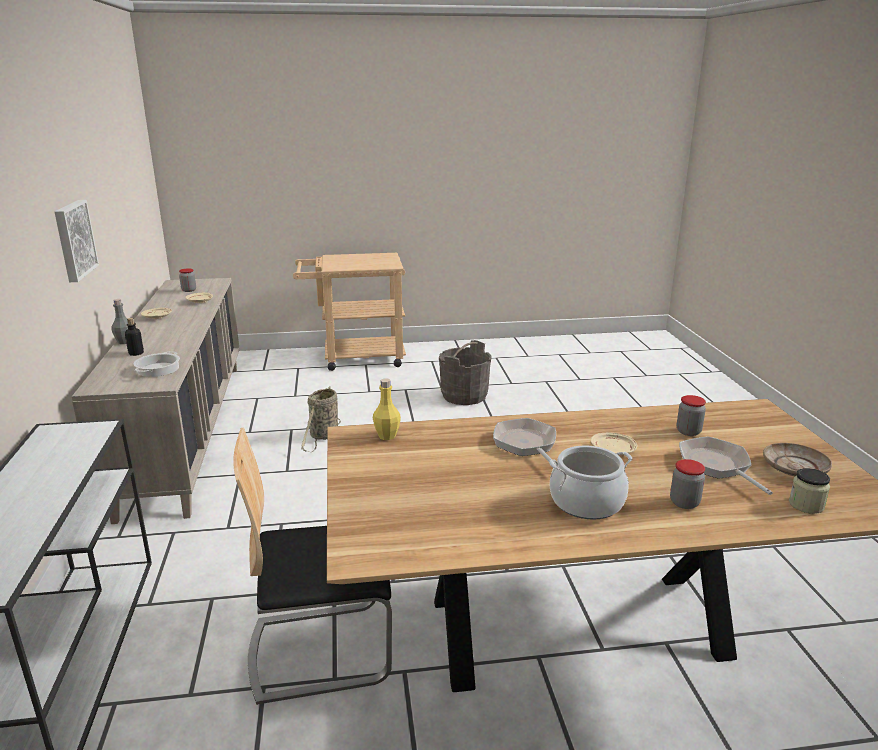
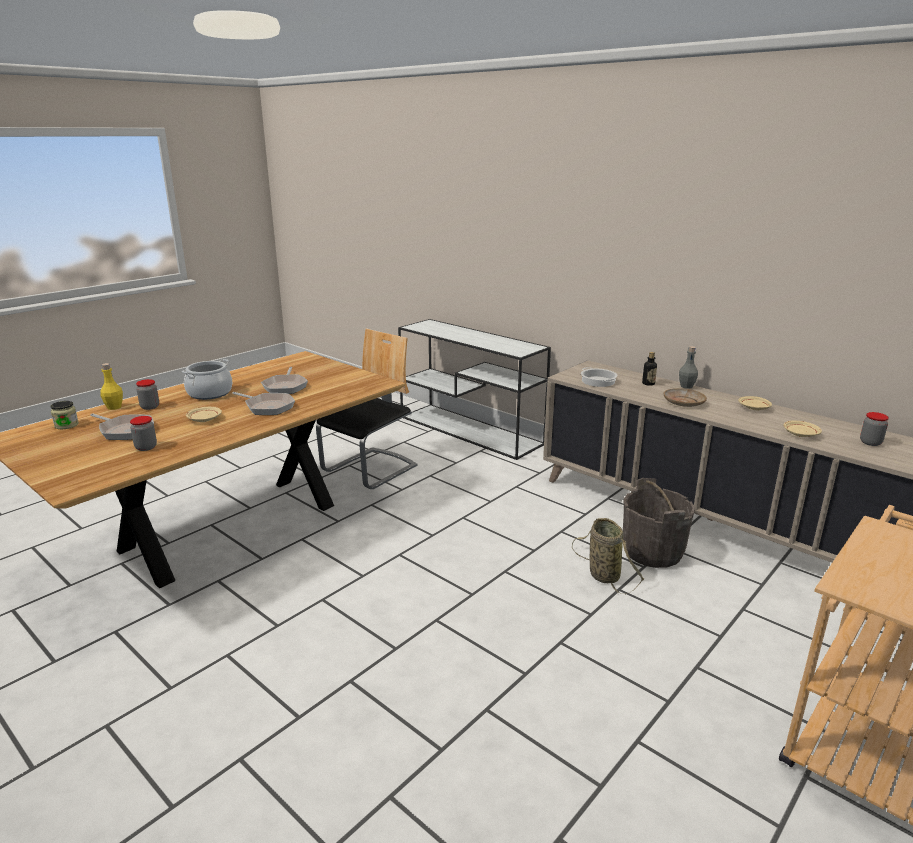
camera: 140 degrees right, 0 degrees up
(73, 240) = (682, 278): picture -> none
(387, 436) = (361, 388): yellow bottle -> yellow bottle (114, 407)
(464, 396) = (578, 738): grey bucket -> grey bucket (653, 551)
(471, 475) = (285, 386): none -> frying pan
(794, 468) = (61, 444): beige plate -> beige plate (683, 402)

